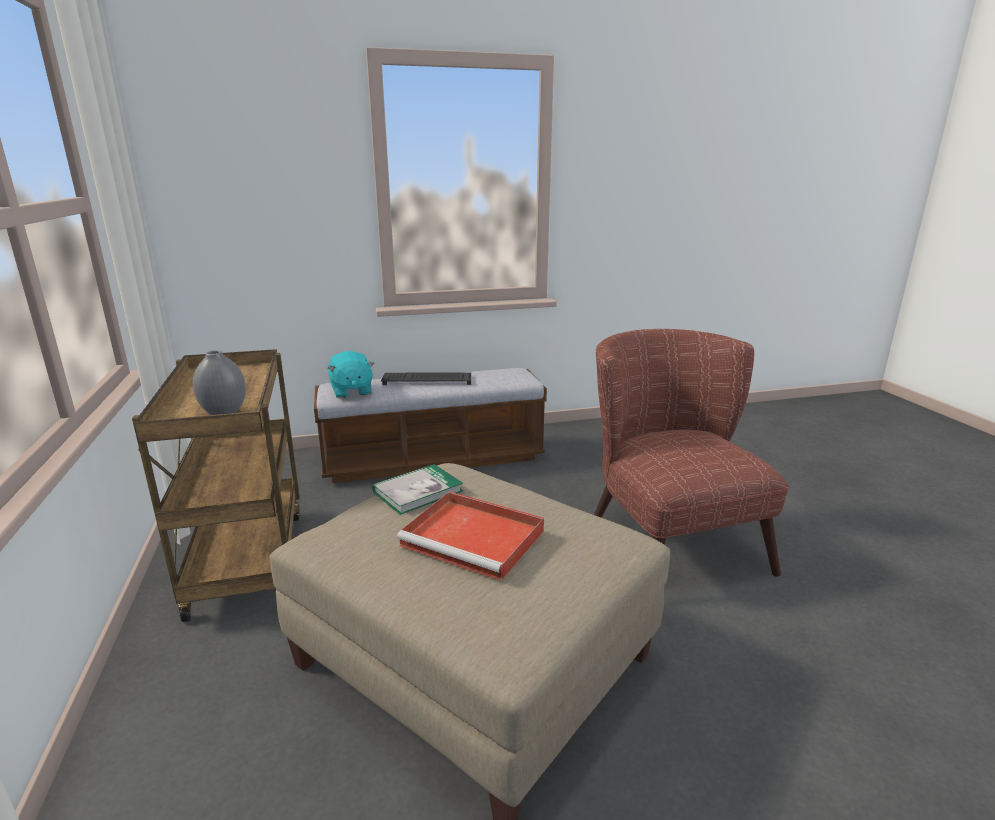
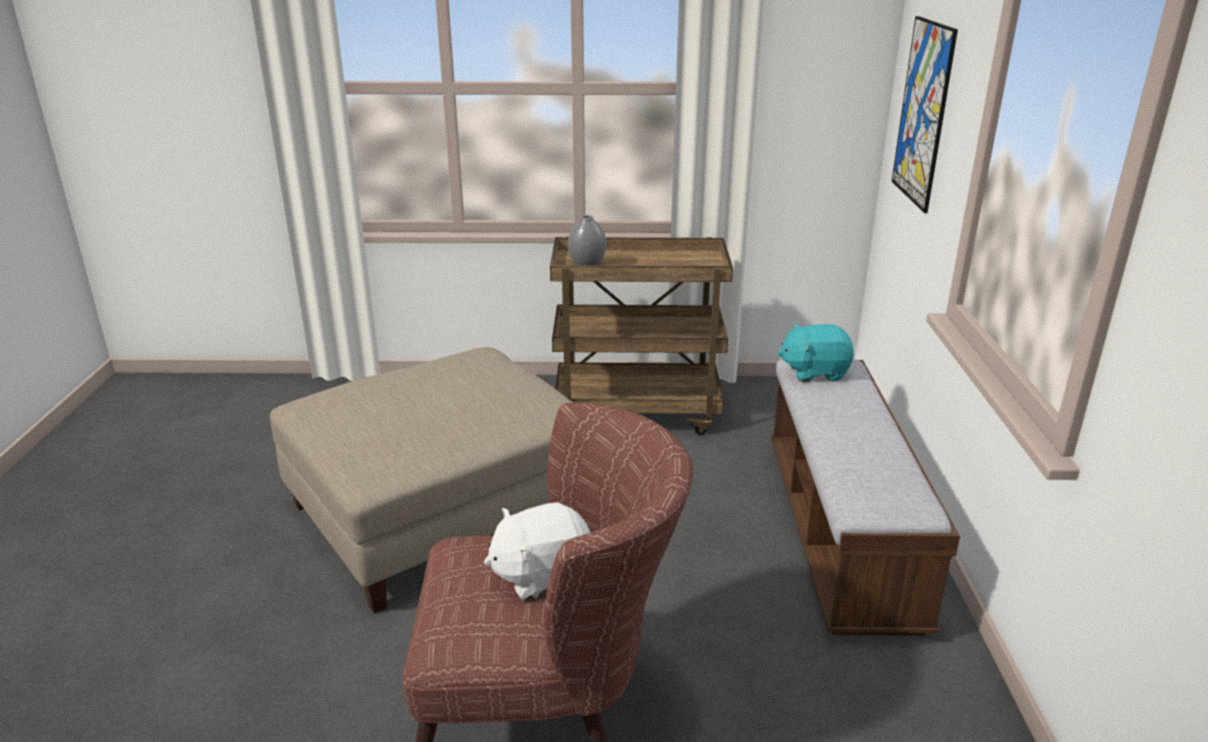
camera: 105 degrees right, 5 degrees up
(251, 195) = (923, 113): none -> picture
(418, 491) = (516, 386): book -> none
(428, 379) = (858, 423): keyboard -> none
(475, 538) = (422, 403): red tray -> none
(676, 439) = (542, 575): none -> white plush toy

